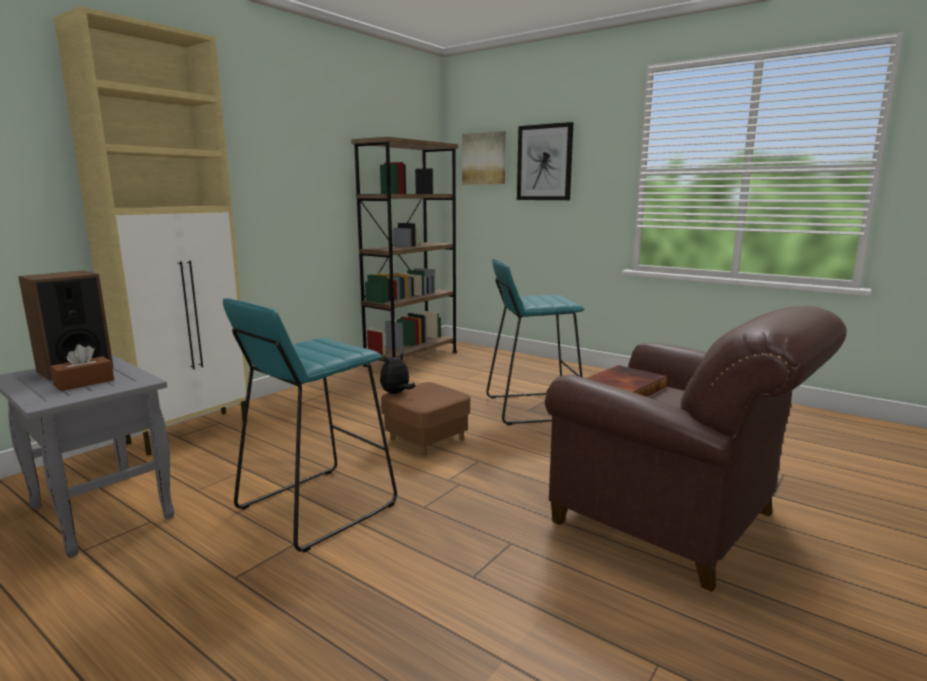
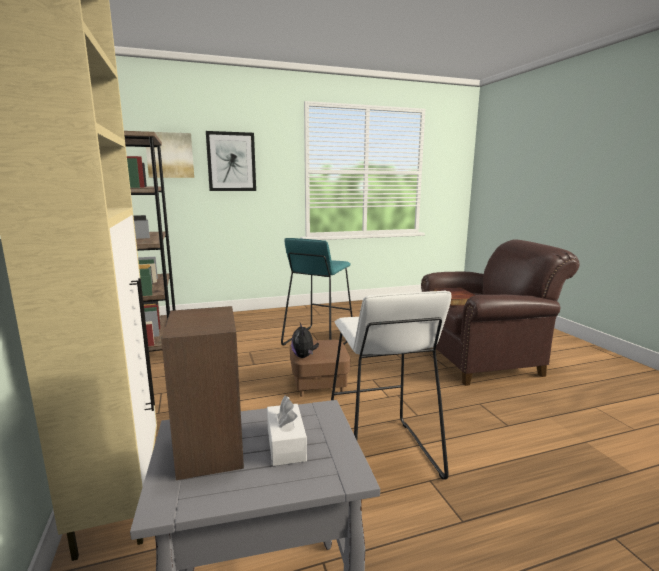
camera: 55 degrees left, 0 degrees up
(84, 382) = (286, 444): brown tissue box -> white tissue box
(315, 507) = (380, 456): turquoise stool -> white stool

